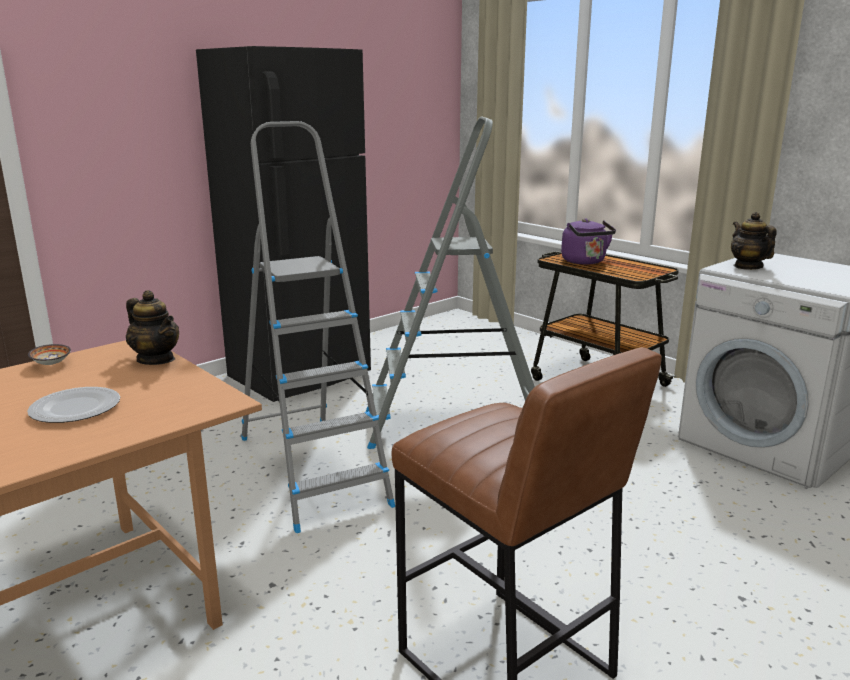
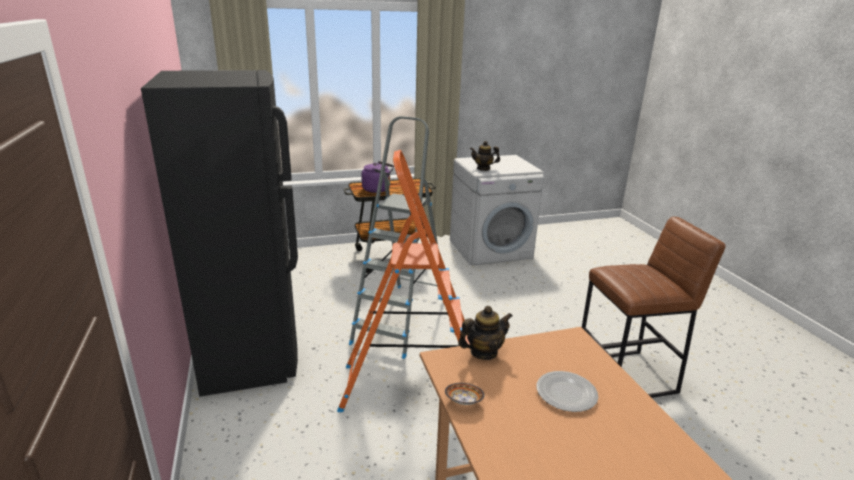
camera: 65 degrees left, 5 degrees up
(312, 469) = (415, 388): grey step ladder -> orange step ladder

